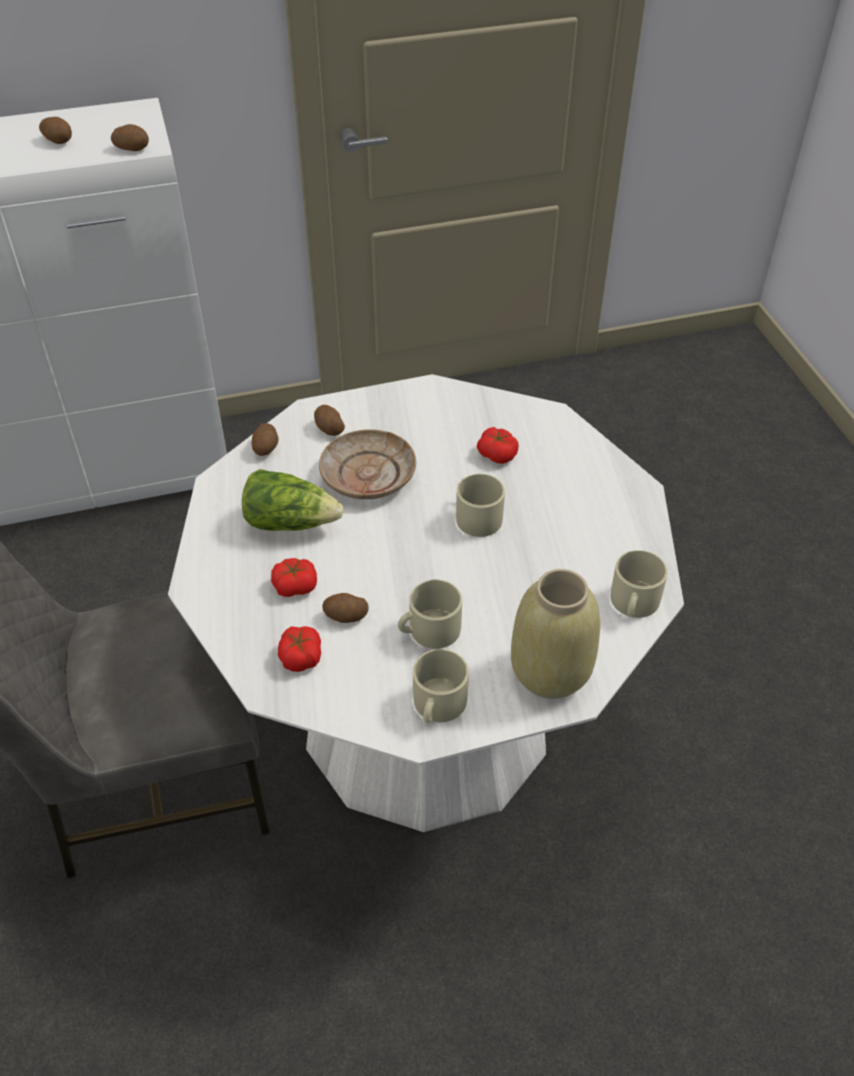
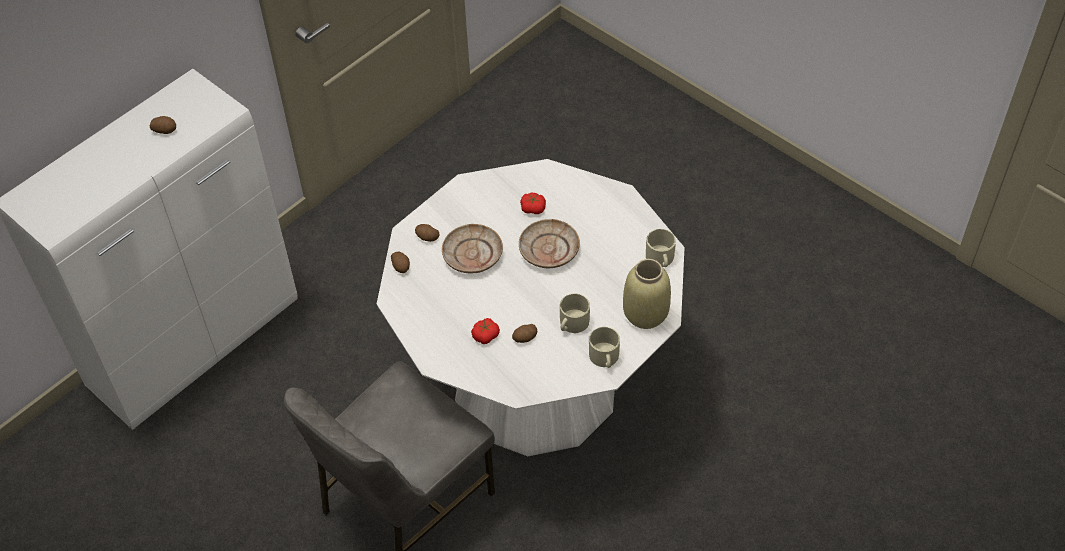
camera: 30 degrees left, 5 degrees up
(132, 148) = (219, 115): potato -> none
(290, 522) = (453, 302): lettuce -> none
(300, 656) = (519, 369): tomato -> none
(476, 515) = (549, 250): beige mug -> beige plate

